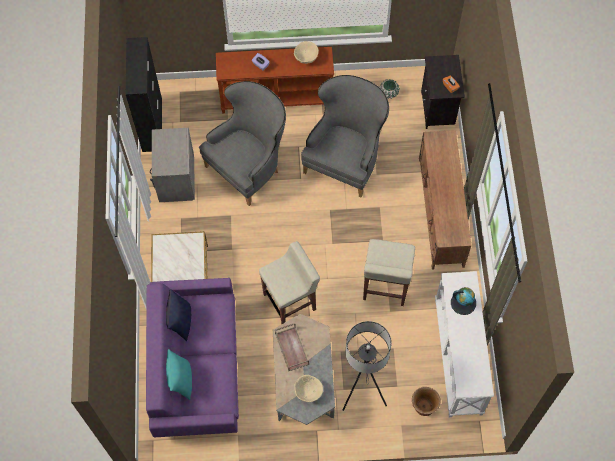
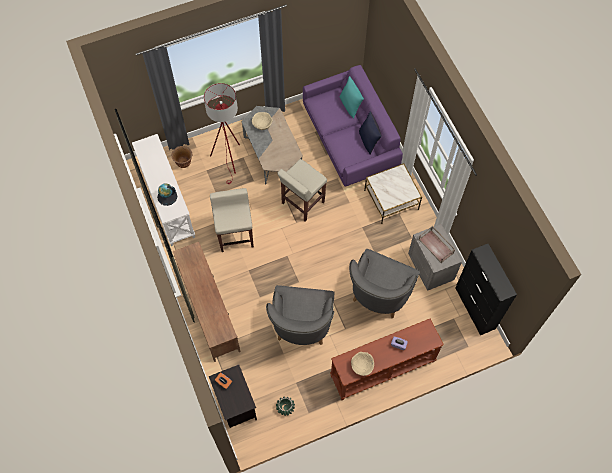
camera: 160 degrees right, 0 degrees up
(291, 348) = (284, 147): brown tray -> brown tray (436, 246)
(362, 391) = (229, 160): grey floor lamp -> red floor lamp

